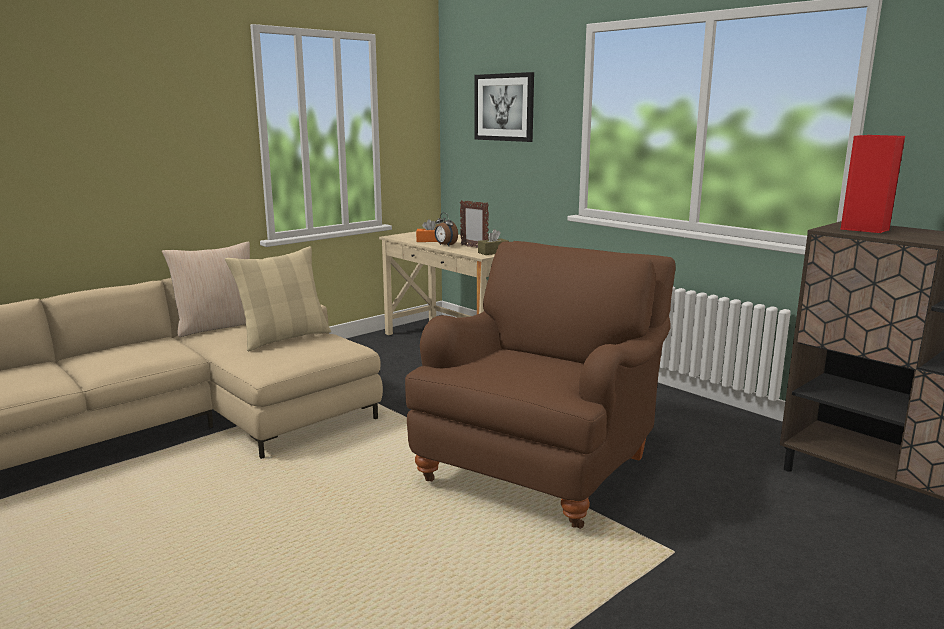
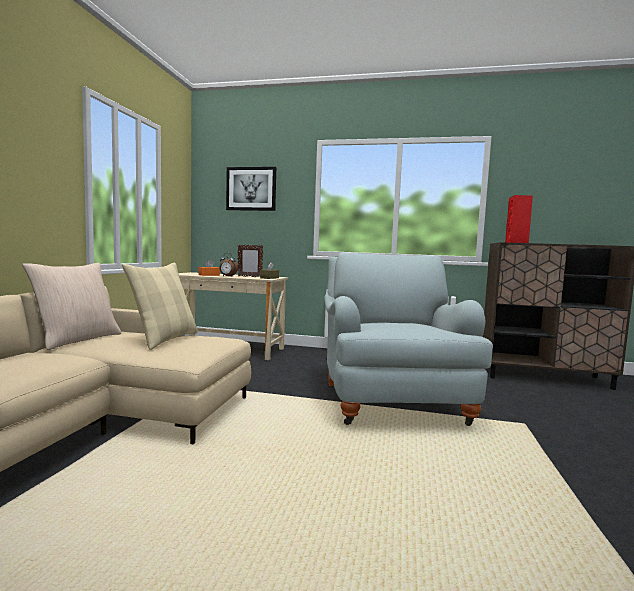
camera: 35 degrees left, 10 degrees down
(542, 464) = (391, 400): brown armchair -> grey armchair

